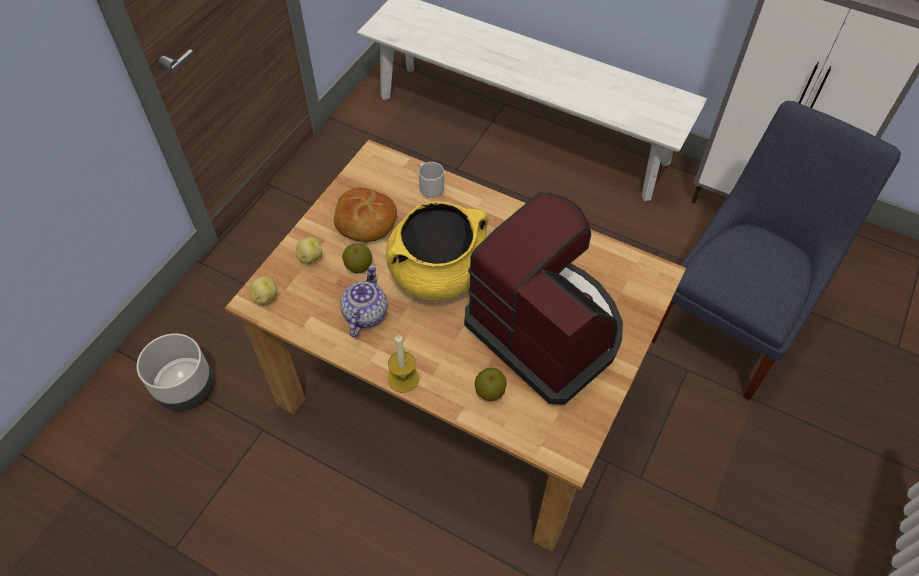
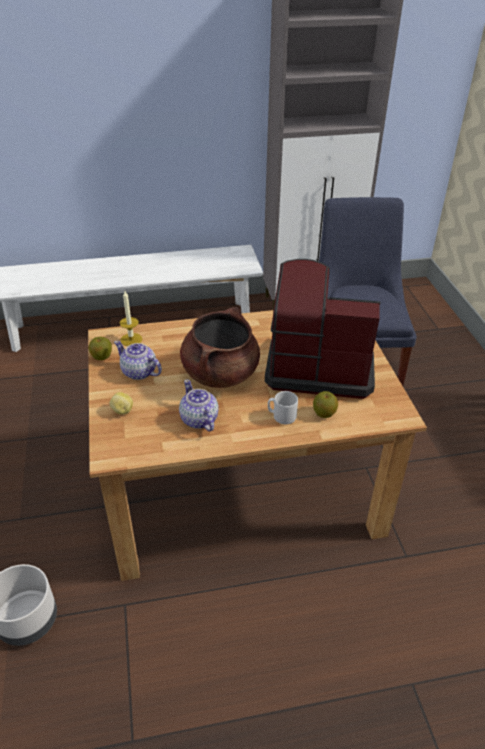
camera: 40 degrees left, 15 degrees down
(264, 297) = (114, 450): potato -> none
(358, 266) = (163, 397): apple -> apple (101, 357)
(365, 222) = (139, 372): bread -> teapot
(403, 378) = (265, 438): candle -> candle (131, 339)
(430, 187) = (161, 334): grey mug -> grey mug (281, 416)
(438, 273) = (220, 373): yellow cooking pot -> brown cooking pot

